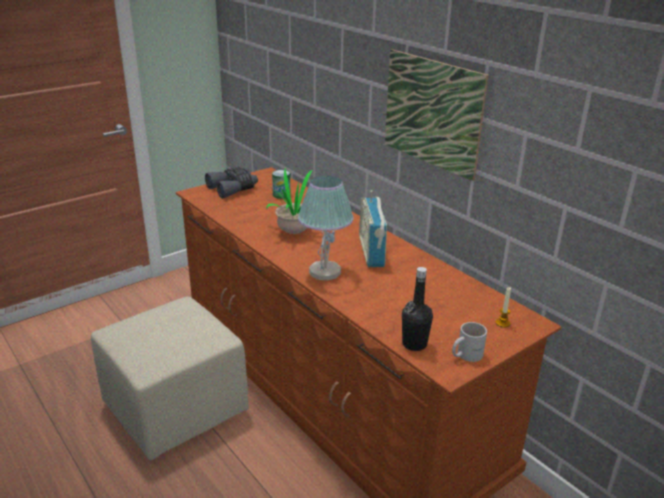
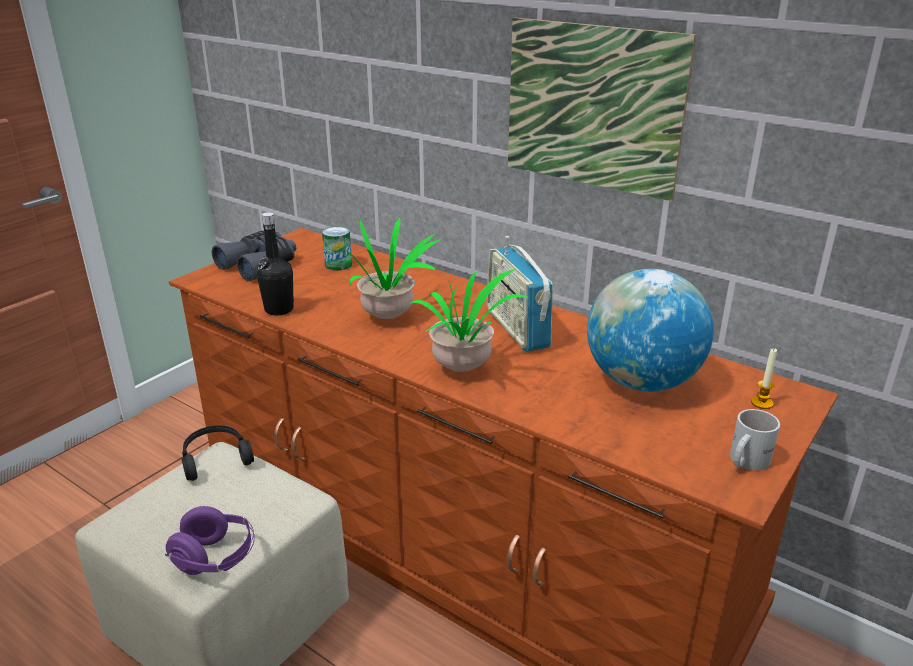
camera: 15 degrees left, 0 degrees up
(159, 361) = (215, 559): none -> purple headphones
(180, 305) = (215, 458): none -> black headphones
(324, 272) = (466, 369): table lamp -> potted plant
(414, 344) = (664, 458): black bottle -> black bottle (279, 309)
(431, 297) = (641, 382): none -> globe

